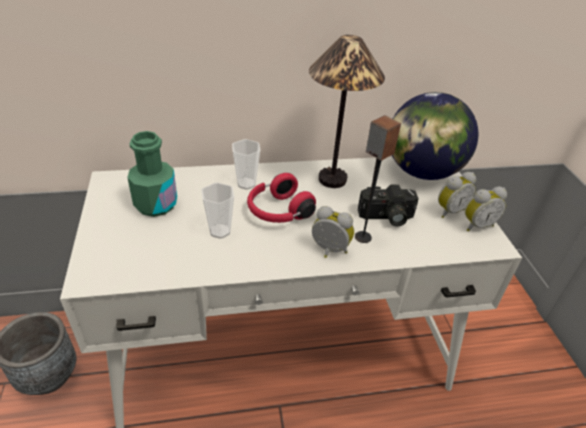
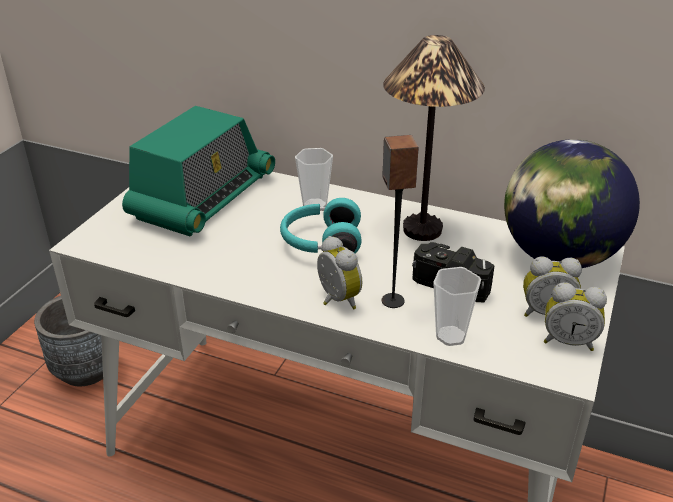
camera: 35 degrees right, 5 degrees down
(156, 204) = (203, 198): green bottle -> radio
(220, 231) = (239, 242): cup -> cup (451, 336)
(278, 211) = (320, 243): red headphones -> turquoise headphones

